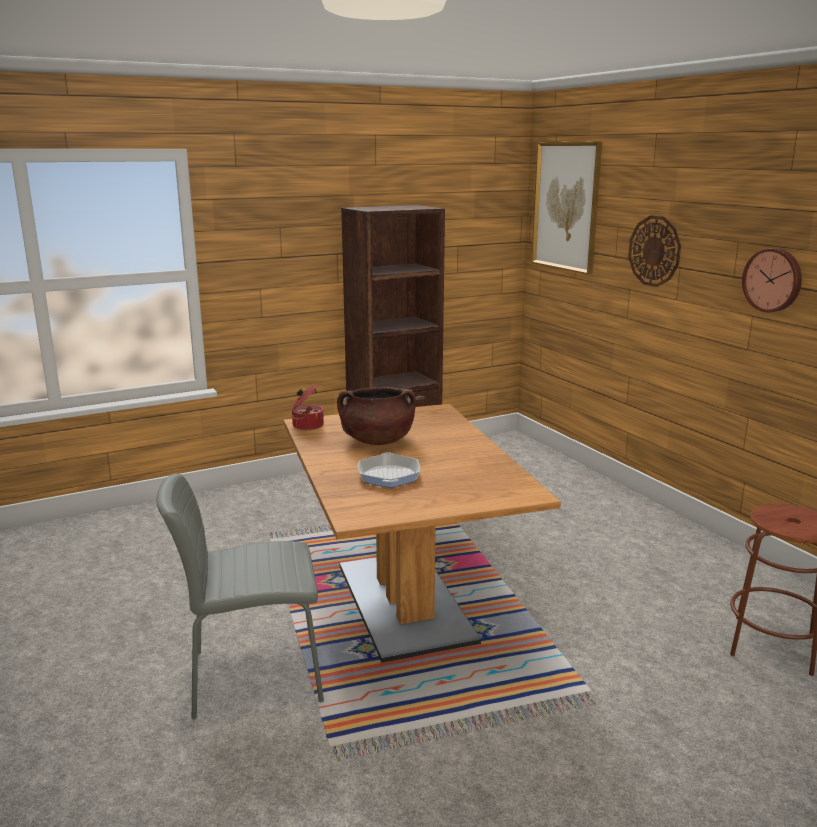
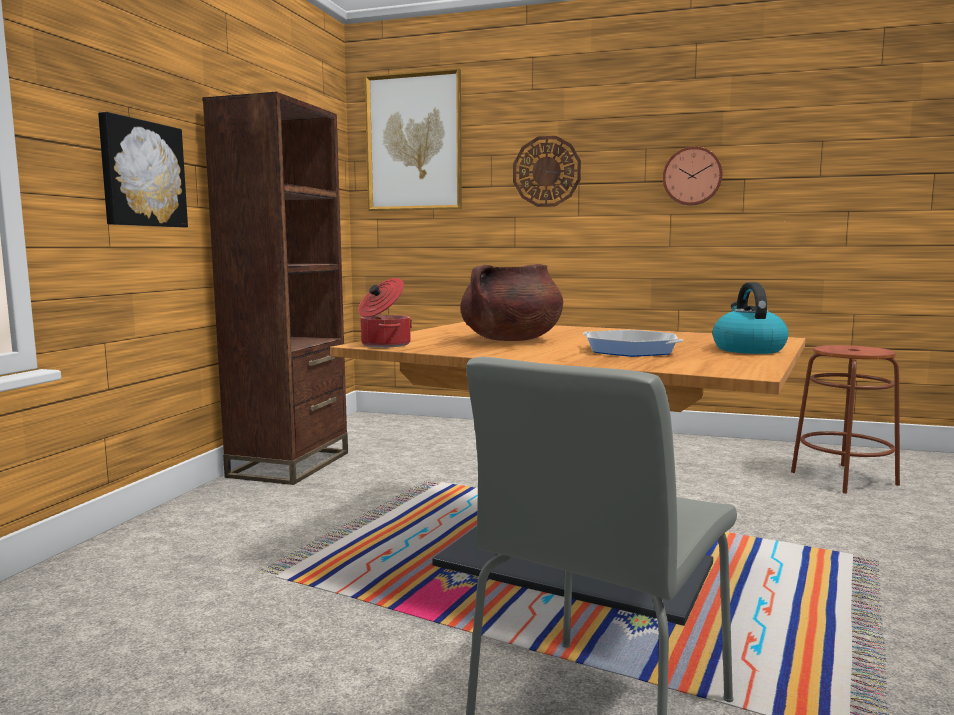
camera: 45 degrees left, 10 degrees down
(287, 269) = (141, 174): none -> picture
(453, 499) = (747, 349): none -> kettle

